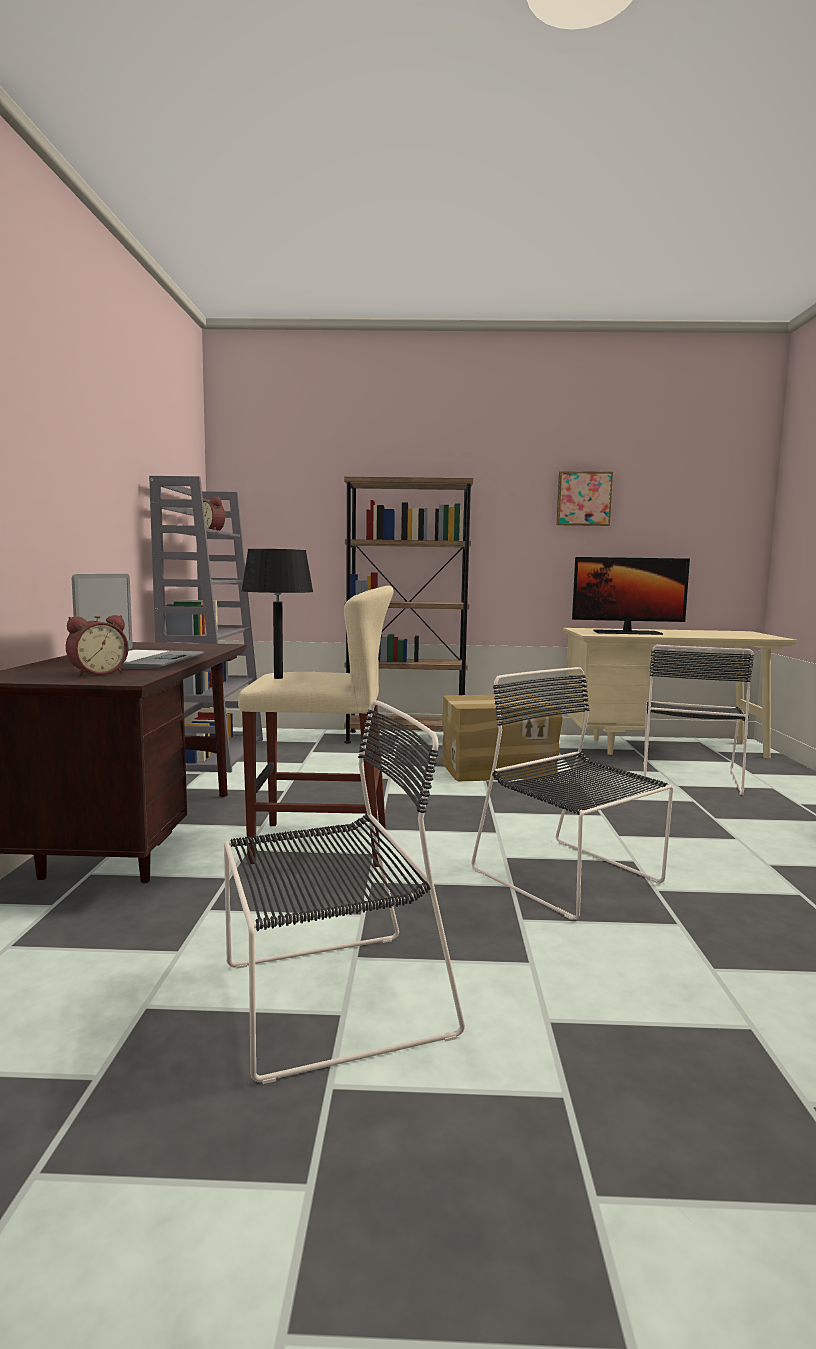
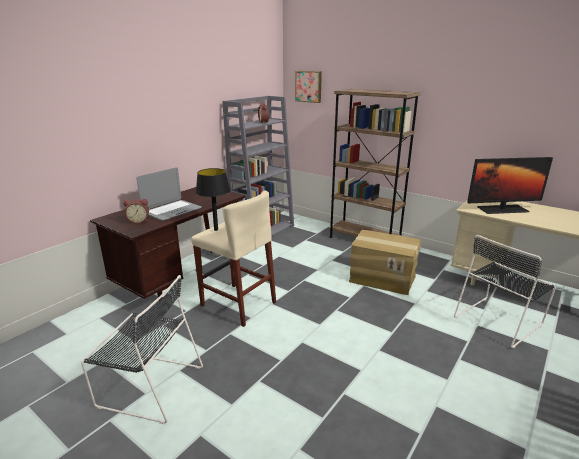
camera: 35 degrees right, 15 degrees up
(571, 878) = (313, 367): black chair -> none
(583, 499) = (502, 104): picture -> picture (309, 86)
(627, 632) = (502, 209): monitor -> monitor turned 45 degrees counterclockwise

